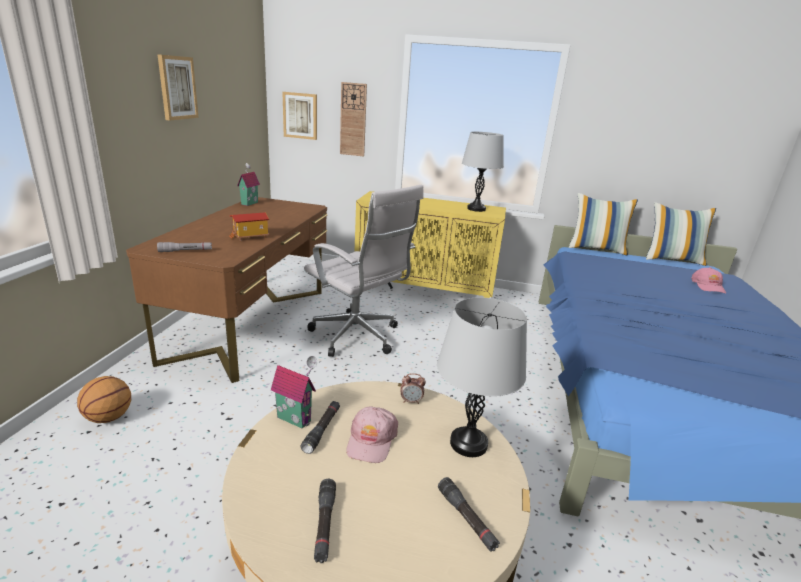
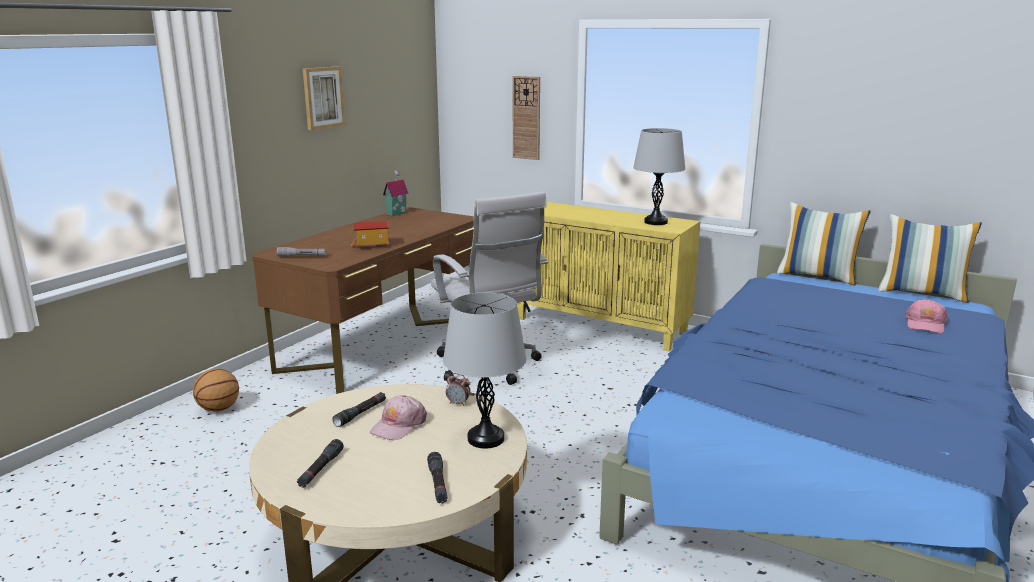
camera: 20 degrees right, 5 degrees down
(295, 418) = (344, 403): toy house -> none
(300, 115) = (471, 115): picture -> none

